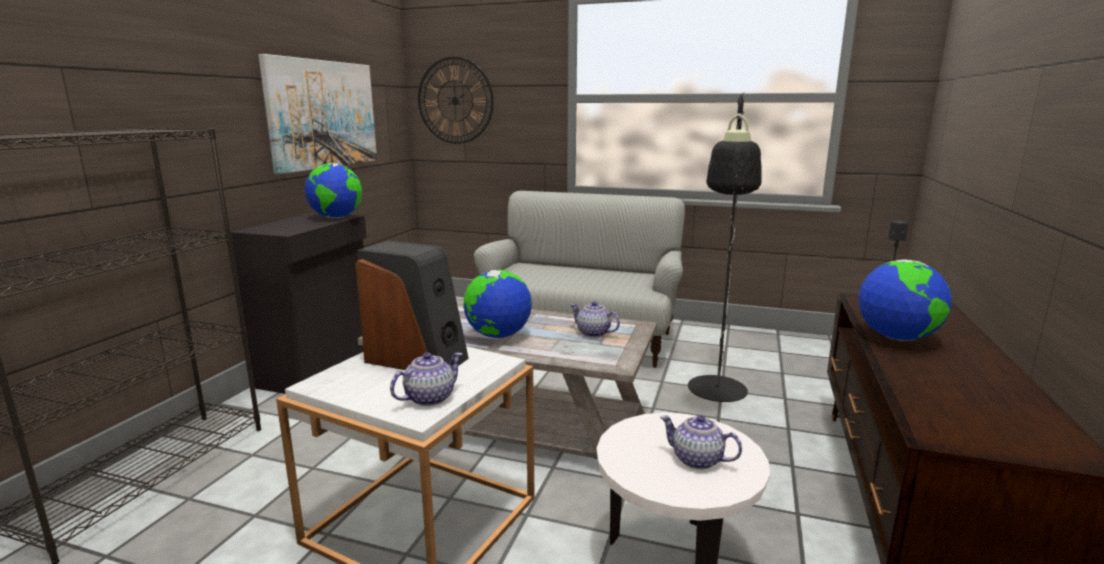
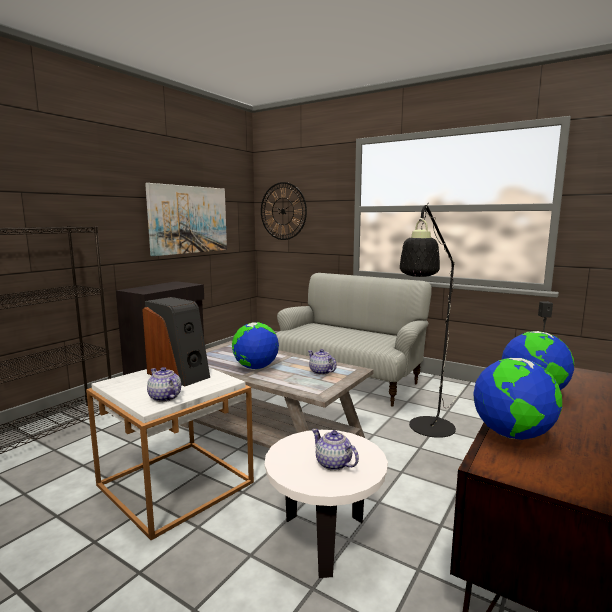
camera: 15 degrees right, 5 degrees down
(336, 217) = (185, 285): globe -> globe (512, 435)
(428, 398) = (164, 398): teapot -> teapot turned 105 degrees counterclockwise

